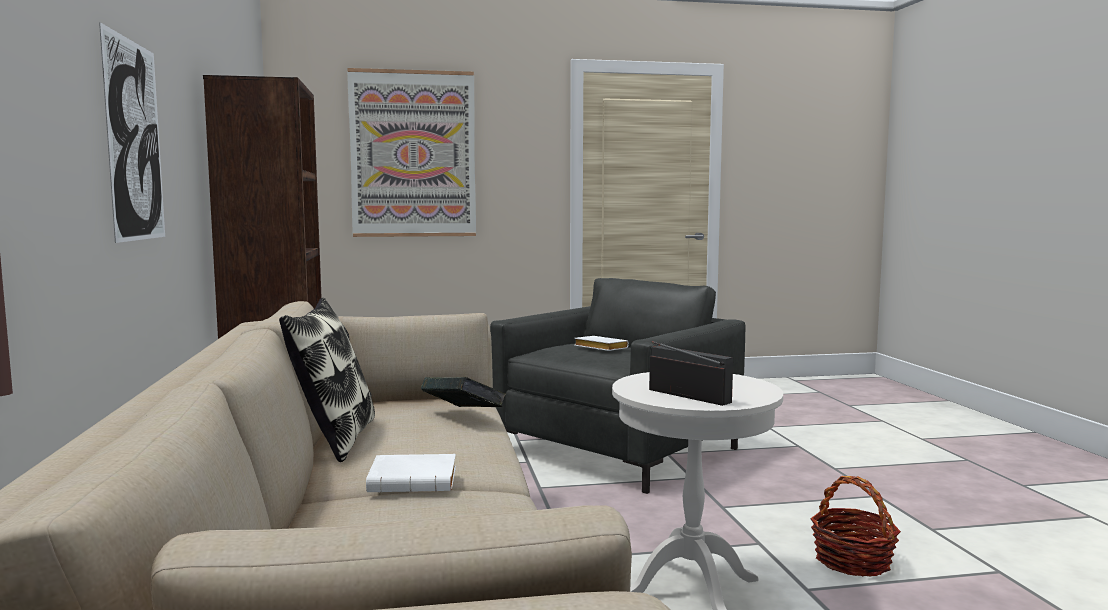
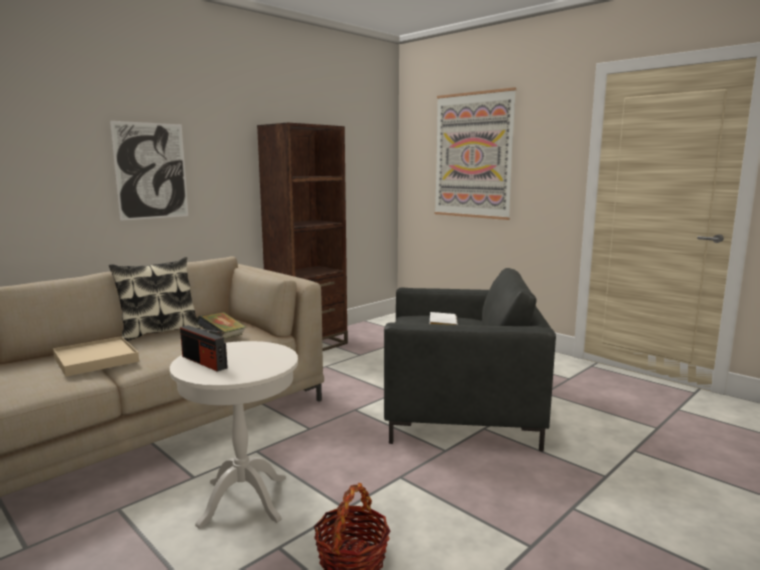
camera: 55 degrees right, 5 degrees up
(415, 481) = (96, 359): white book -> beige tray
(688, 396) = (204, 362): radio -> radio turned 120 degrees clockwise

